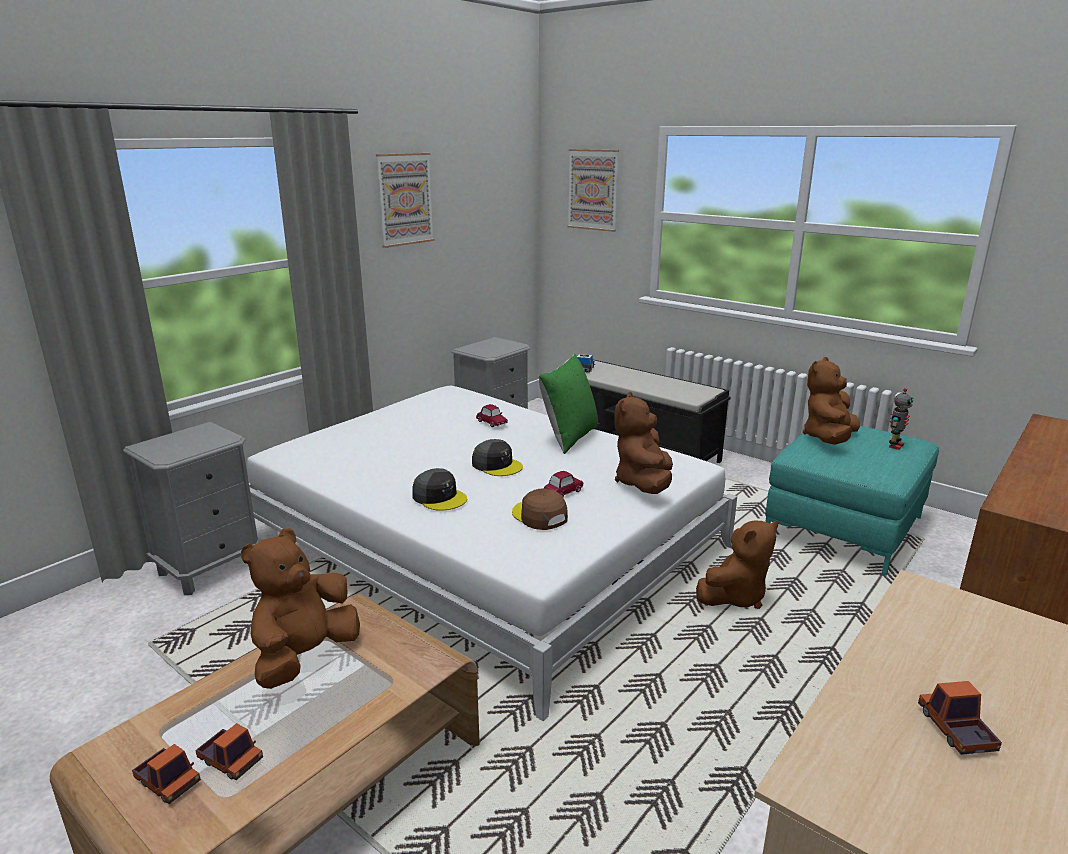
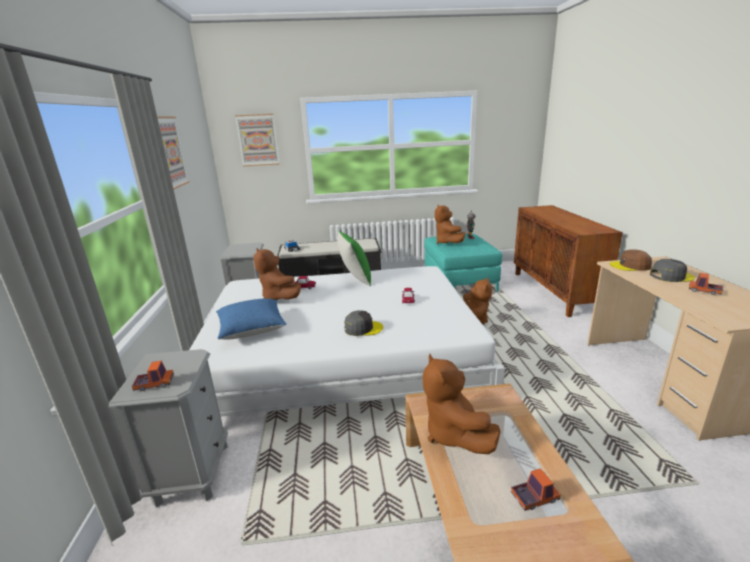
camera: 45 degrees left, 0 degrees up
(168, 782) = (537, 534): toy truck -> toy truck (154, 384)
(358, 446) = (252, 330): none -> blue pillow
(497, 465) = (355, 303): grey cap -> grey cap (671, 276)
(539, 516) = (422, 313): brown cap -> brown cap (630, 266)
(643, 484) = (428, 283): brown plush toy -> brown plush toy (279, 298)

